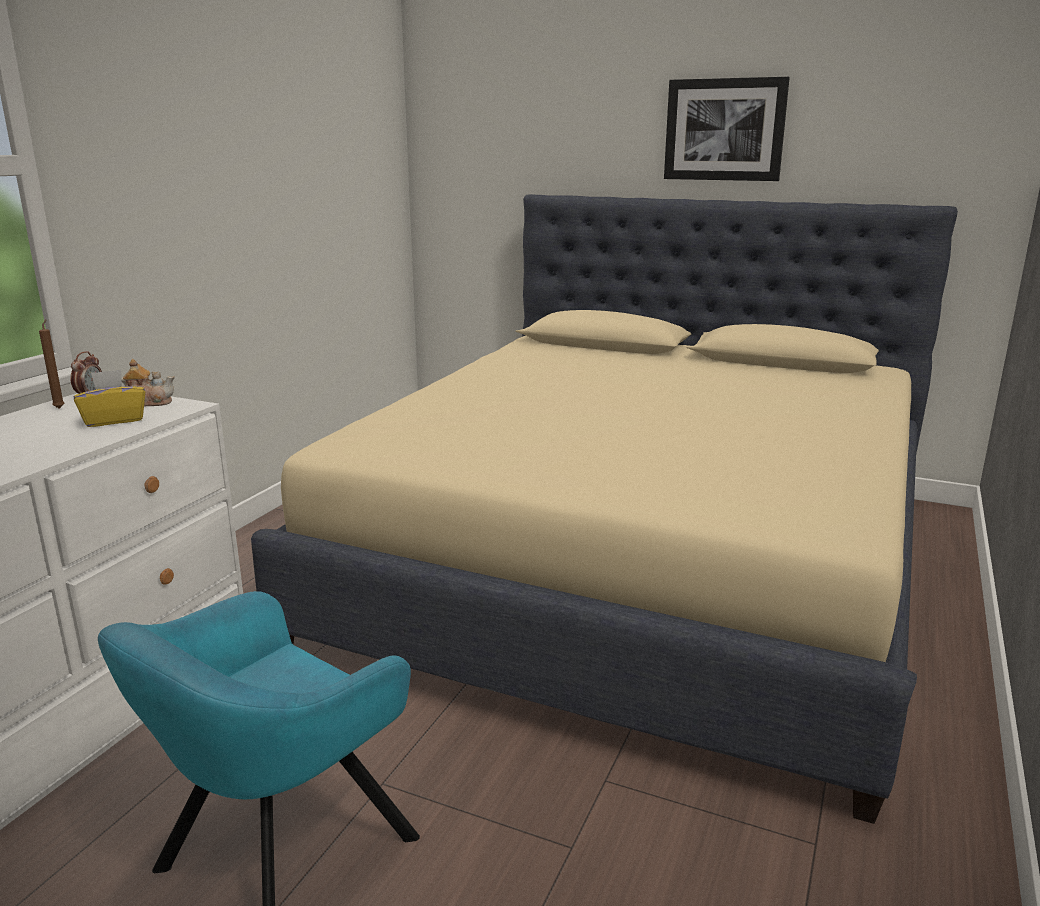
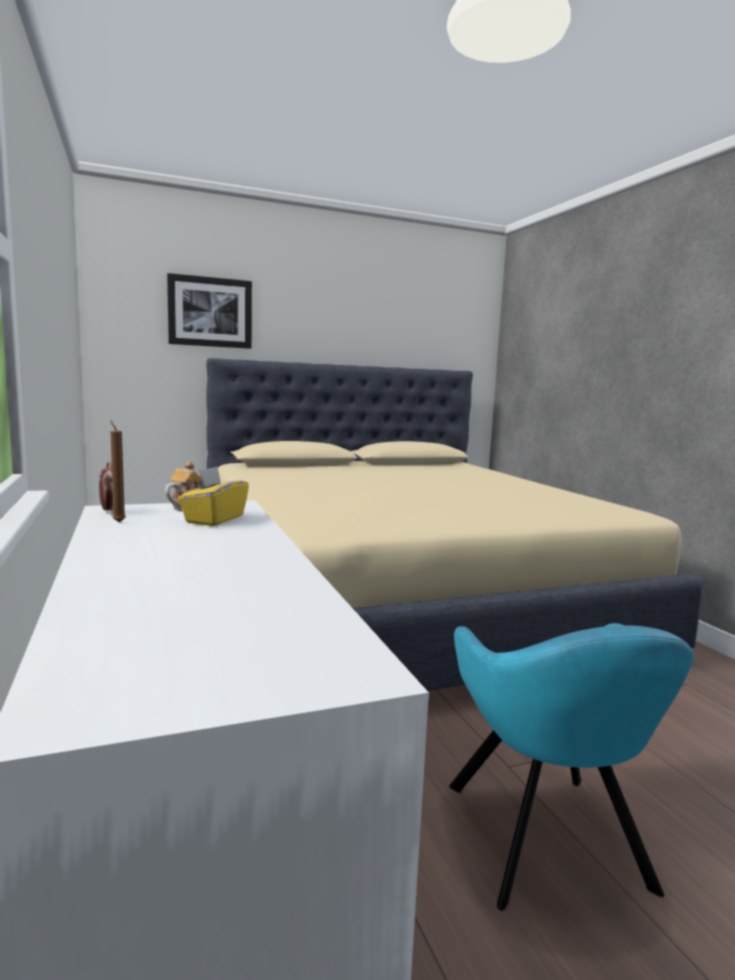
camera: 45 degrees left, 10 degrees down
(724, 130) = (342, 322): picture -> picture (210, 312)

